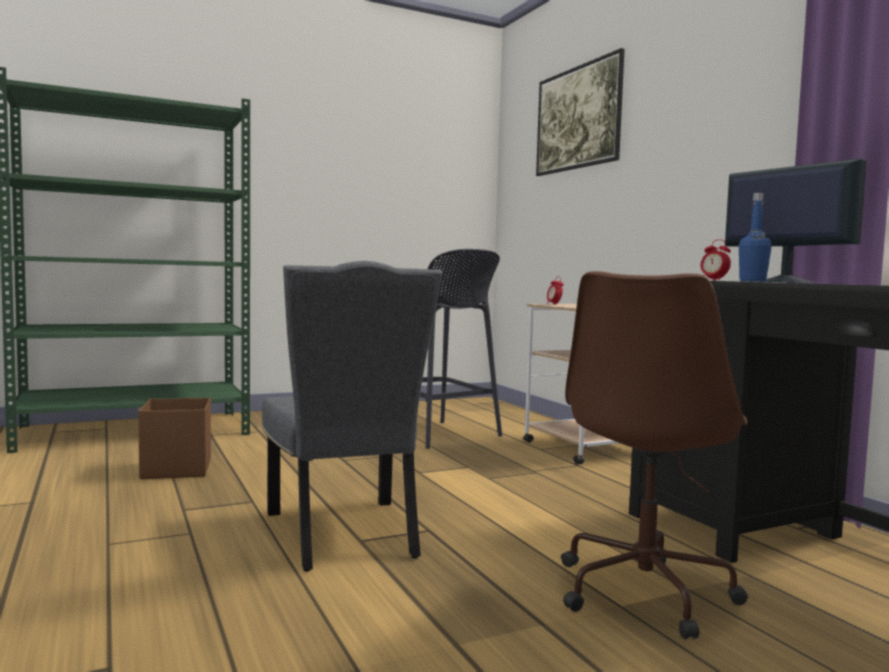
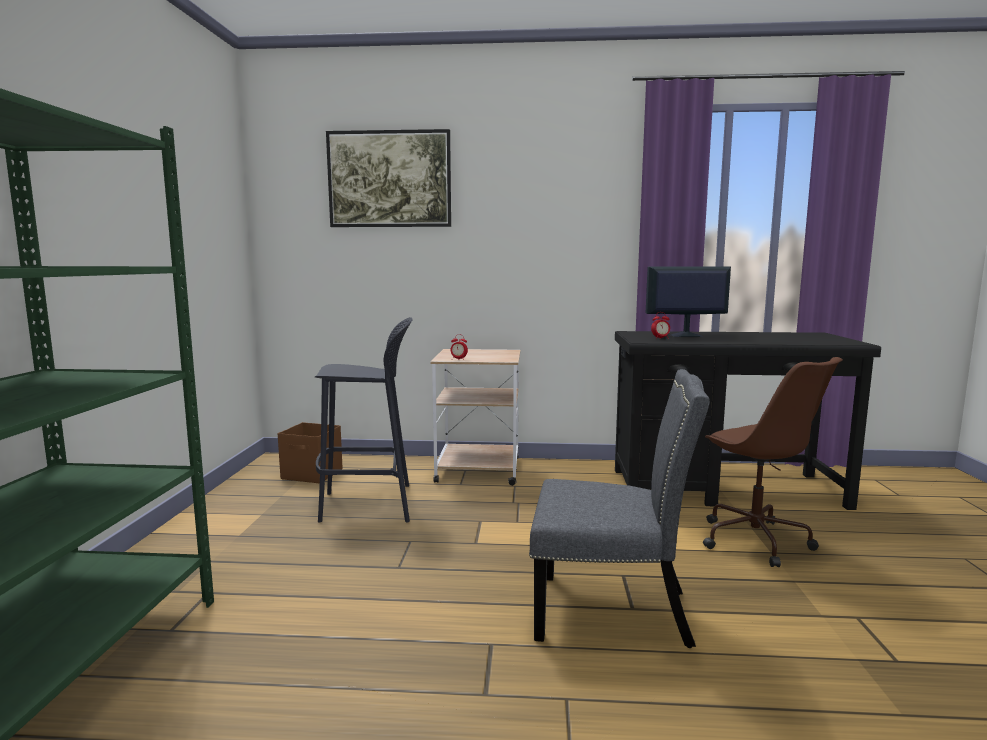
camera: 60 degrees left, 5 degrees up
(176, 469) = (313, 681): brown storage box -> brown storage box (312, 474)
(752, 281) = (691, 339): blue bottle -> none

